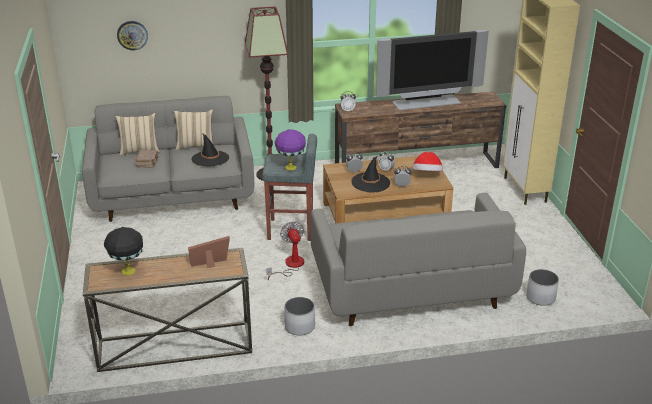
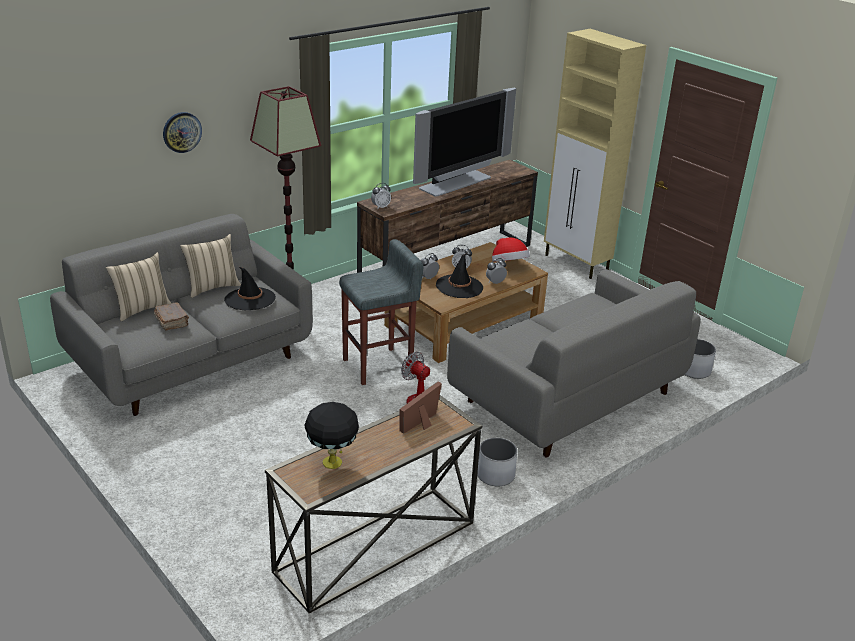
camera: 30 degrees left, 0 degrees up
(132, 35) = (106, 149): wall clock -> wall clock (182, 132)
(291, 167) = (387, 286): purple table lamp -> none

